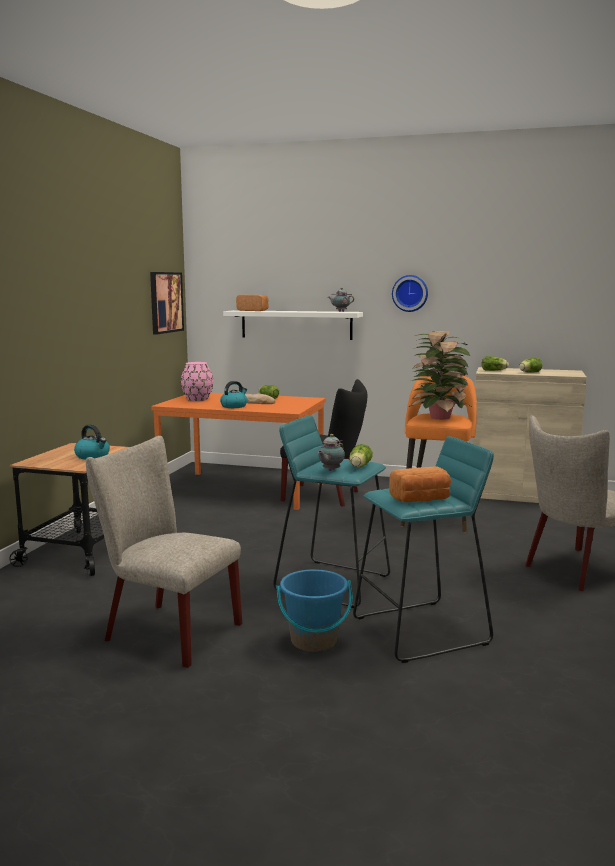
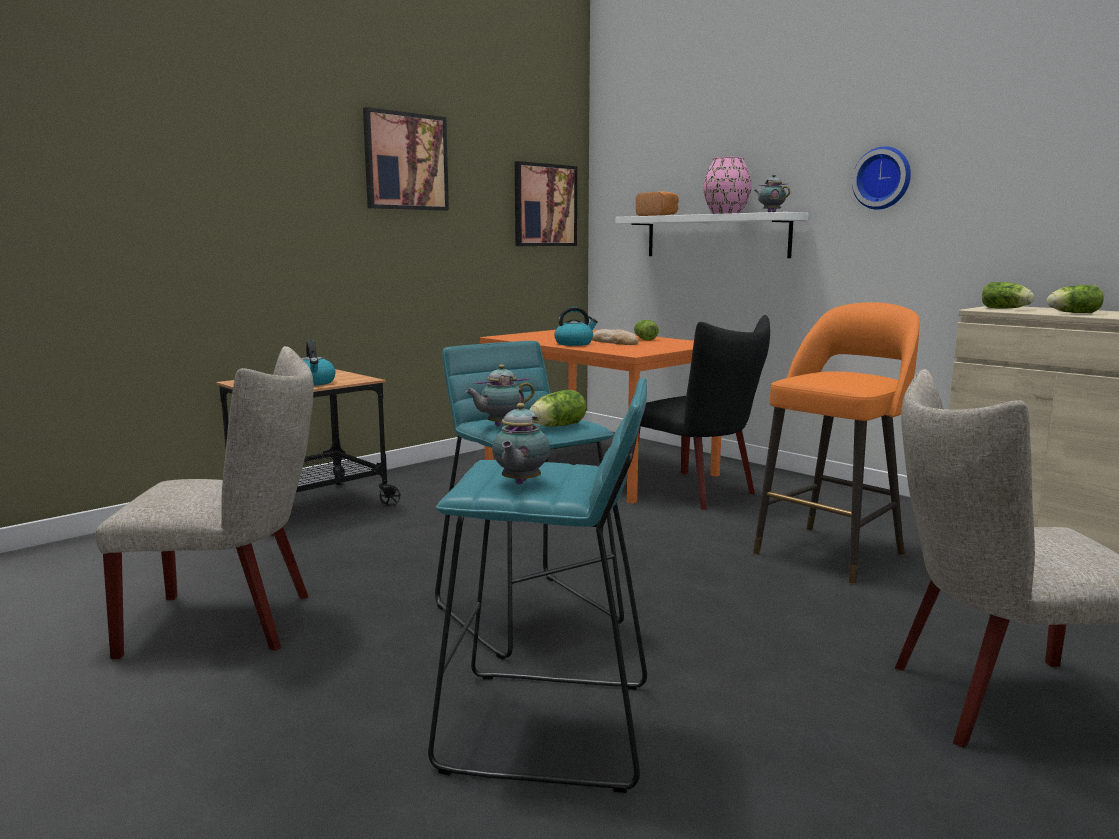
camera: 30 degrees right, 0 degrees up
(96, 277) = (405, 161): none -> picture
(165, 631) = (232, 622): beige chair -> beige chair turned 120 degrees clockwise
(197, 399) = (551, 334): pink vase -> pink vase (725, 213)
(314, 641) = (373, 692): blue bucket -> none
(421, 499) = (519, 483): bread -> teapot
(439, 417) = (838, 376): potted plant -> none

